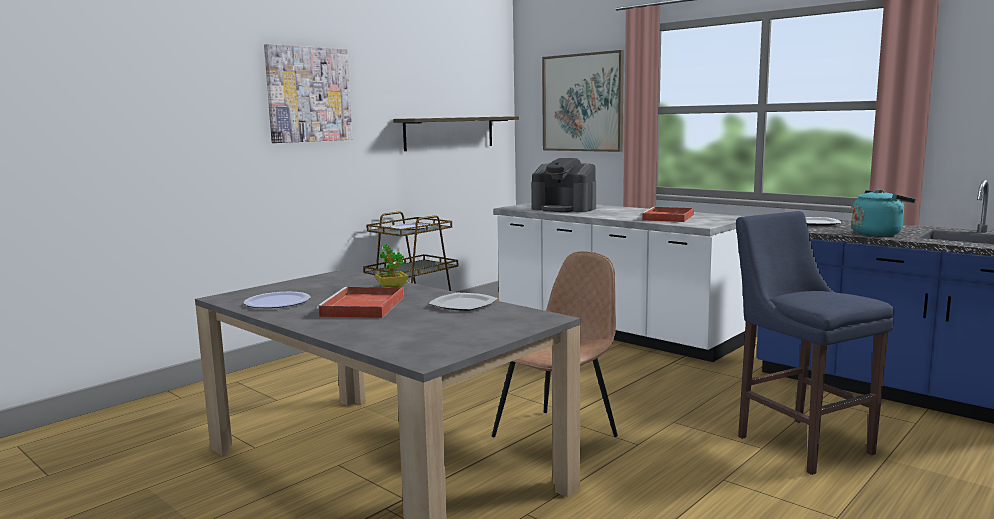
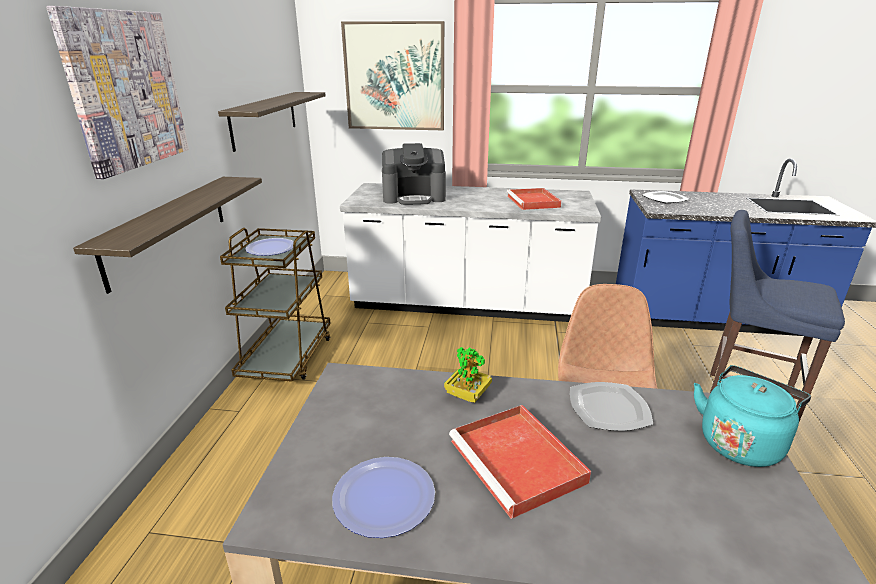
camera: 35 degrees left, 15 degrees up
(323, 190) = (168, 228): none -> shelf
(878, 233) = (735, 209): turquoise kettle -> turquoise kettle (740, 442)

